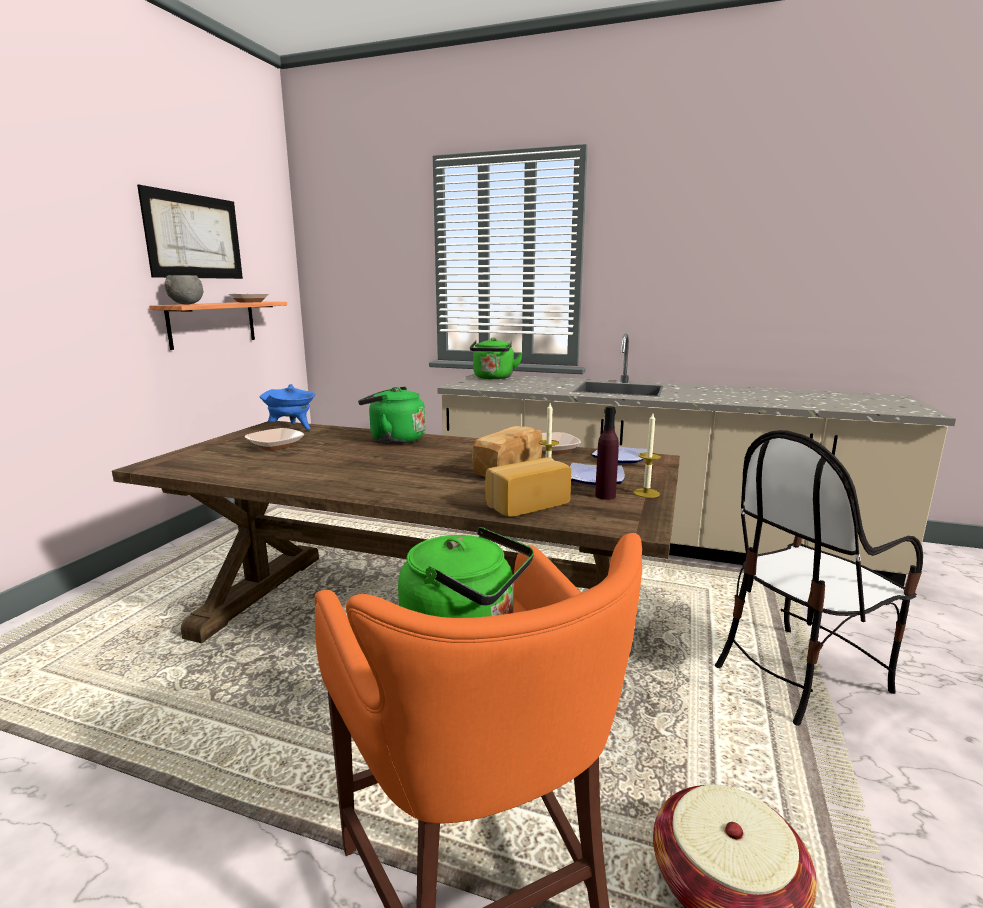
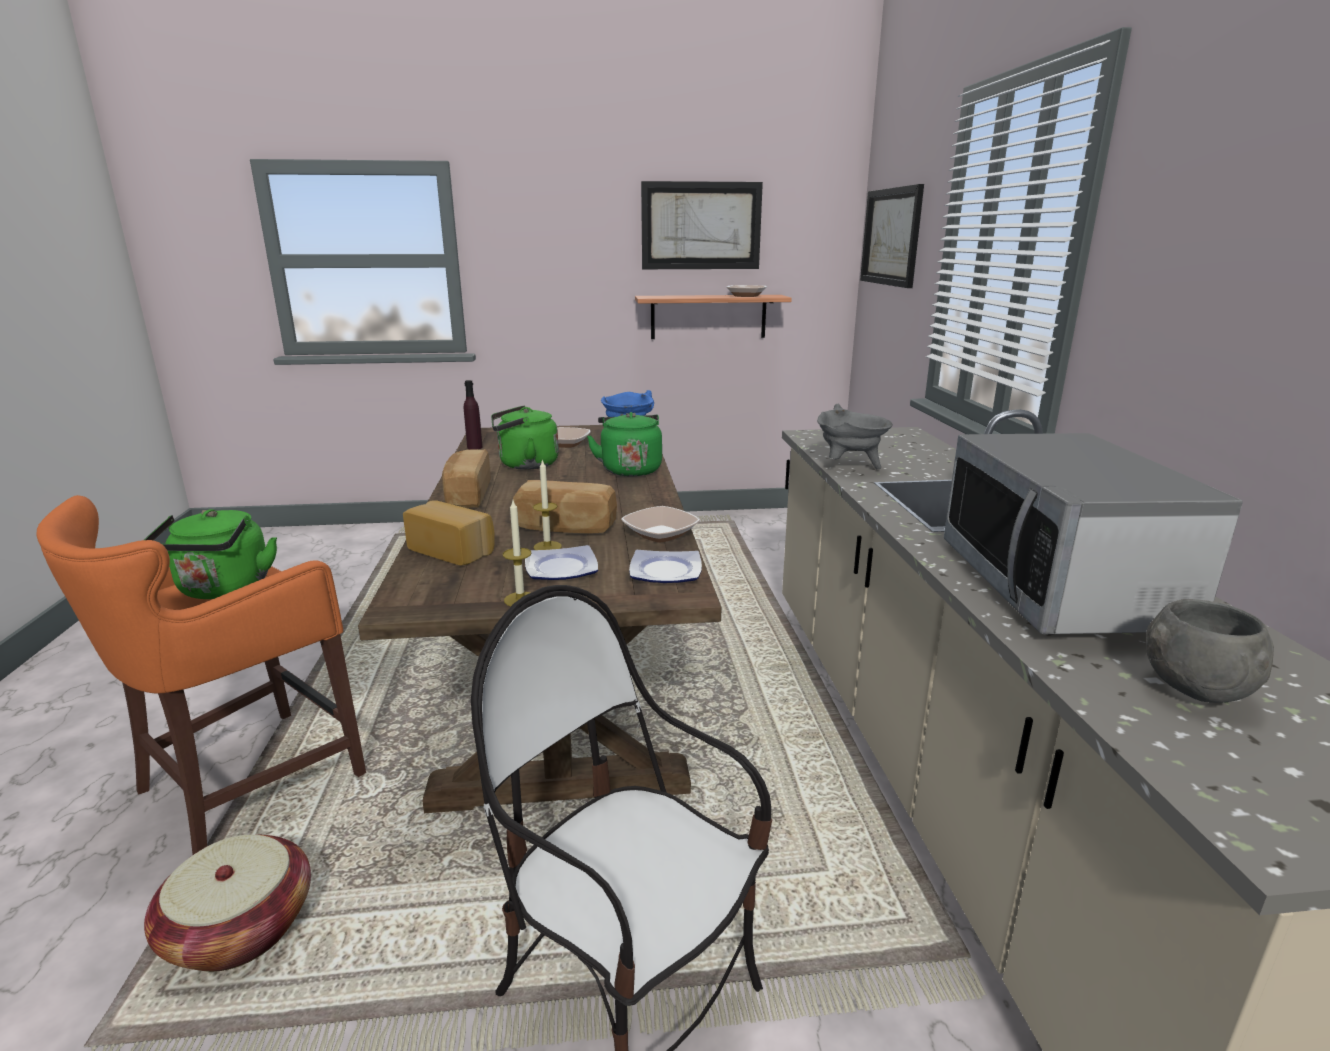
camera: 65 degrees right, 5 degrees up
(185, 304) = (660, 296): grey bowl -> grey bowl (1192, 690)
(352, 253) = (891, 237): none -> picture
(378, 489) = (467, 496): none -> bread
(493, 378) = (896, 438): green kettle -> green kettle (525, 465)
(539, 390) = (849, 467): none -> grey cooking pot
(605, 496) = (497, 580): purple bottle -> purple bottle (474, 447)
(736, 396) = (1057, 587): none -> microwave

